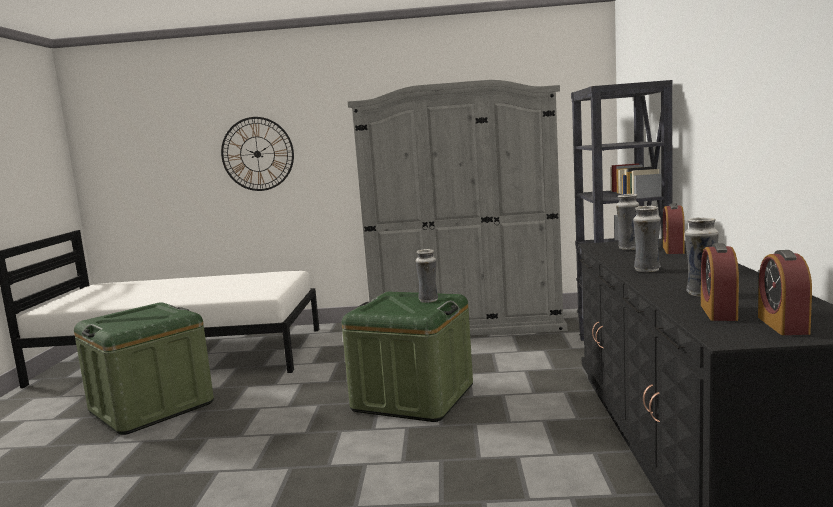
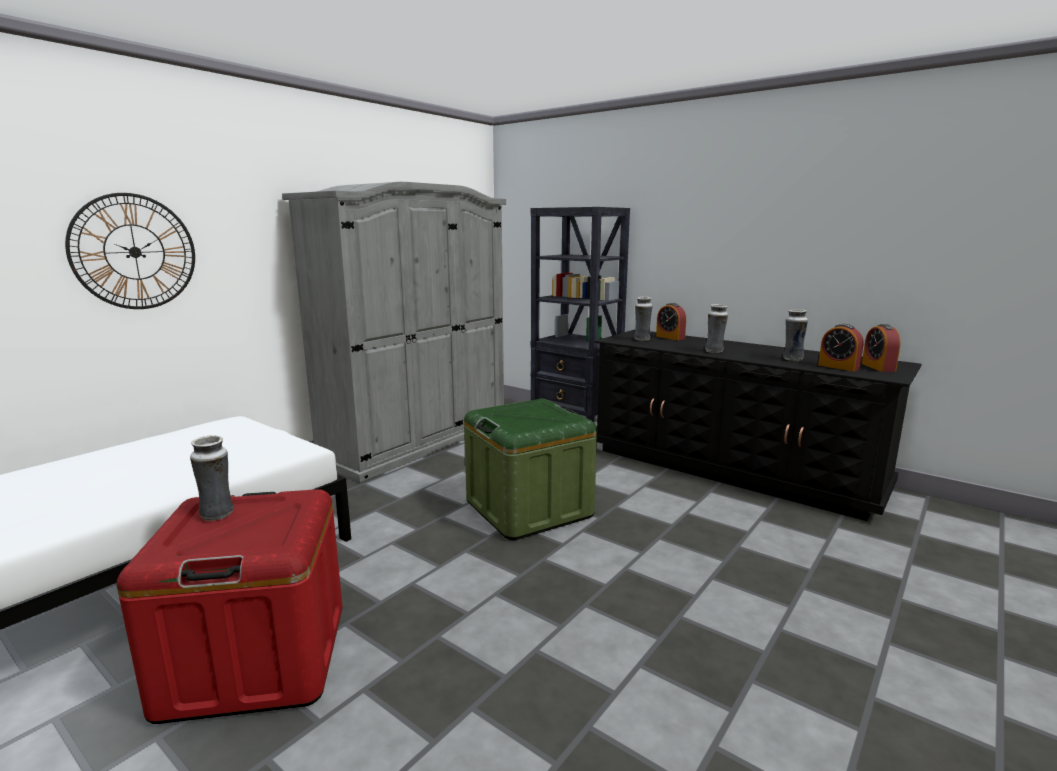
camera: 55 degrees left, 5 degrees up
(151, 407) = (256, 658): green storage box -> red storage box
(428, 300) = (534, 409): vase -> vase (218, 515)
(782, 325) = (878, 367): alarm clock -> alarm clock turned 45 degrees clockwise

